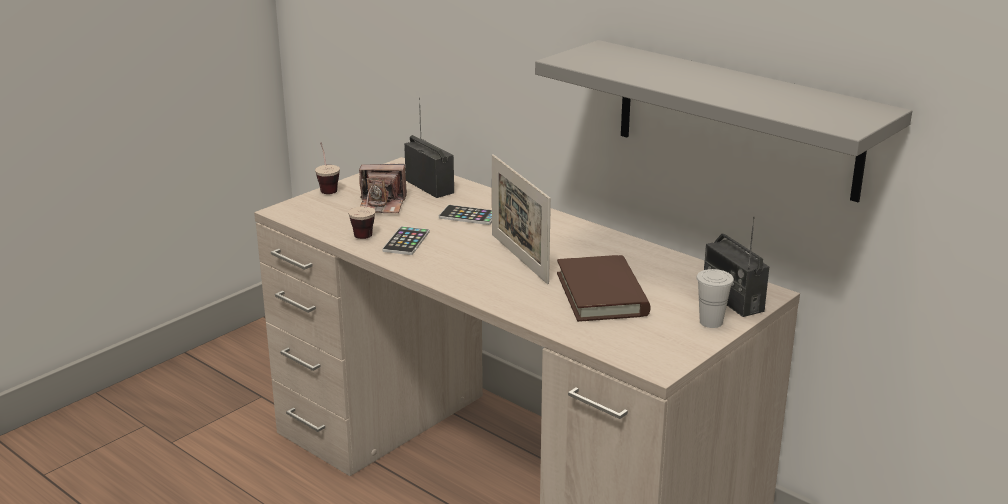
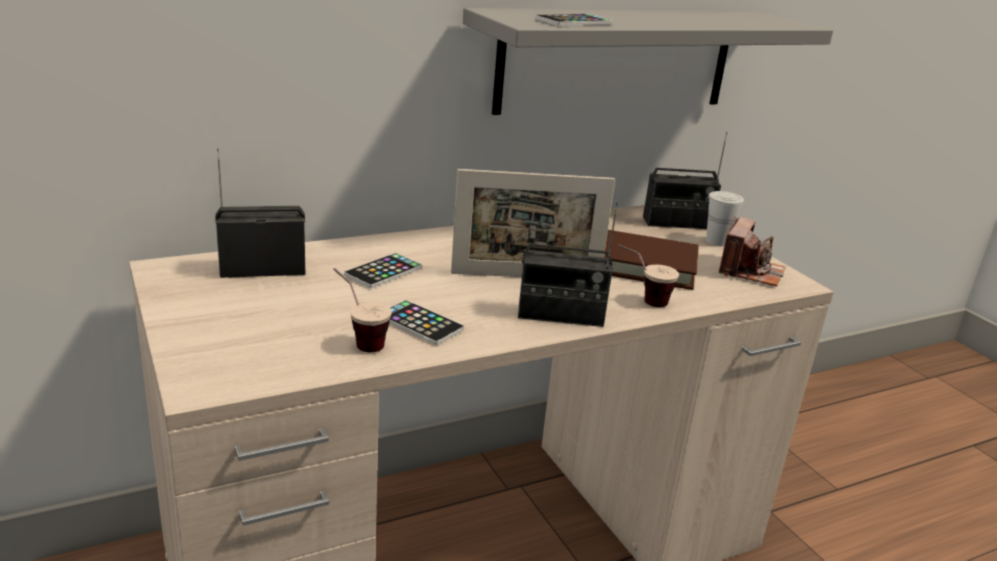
camera: 70 degrees left, 0 degrees up
(327, 188) = (161, 333): cup -> cup (641, 301)
(382, 205) = (282, 310): camera -> camera (750, 271)
(468, 279) = (560, 315): none -> radio
(609, 67) = (573, 21): none -> phone

